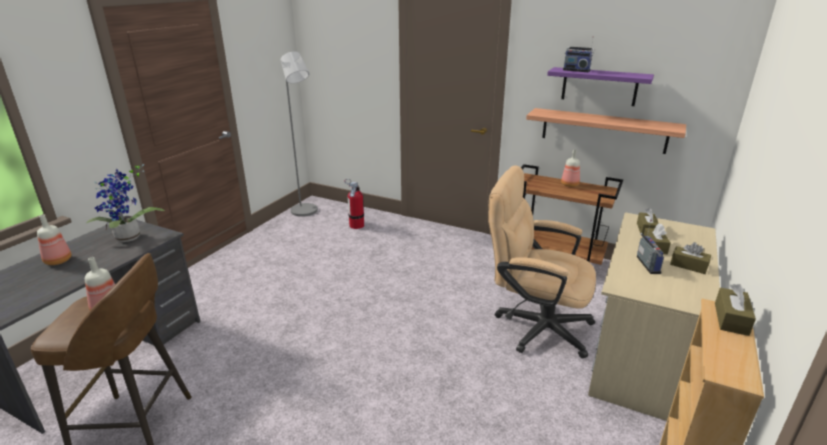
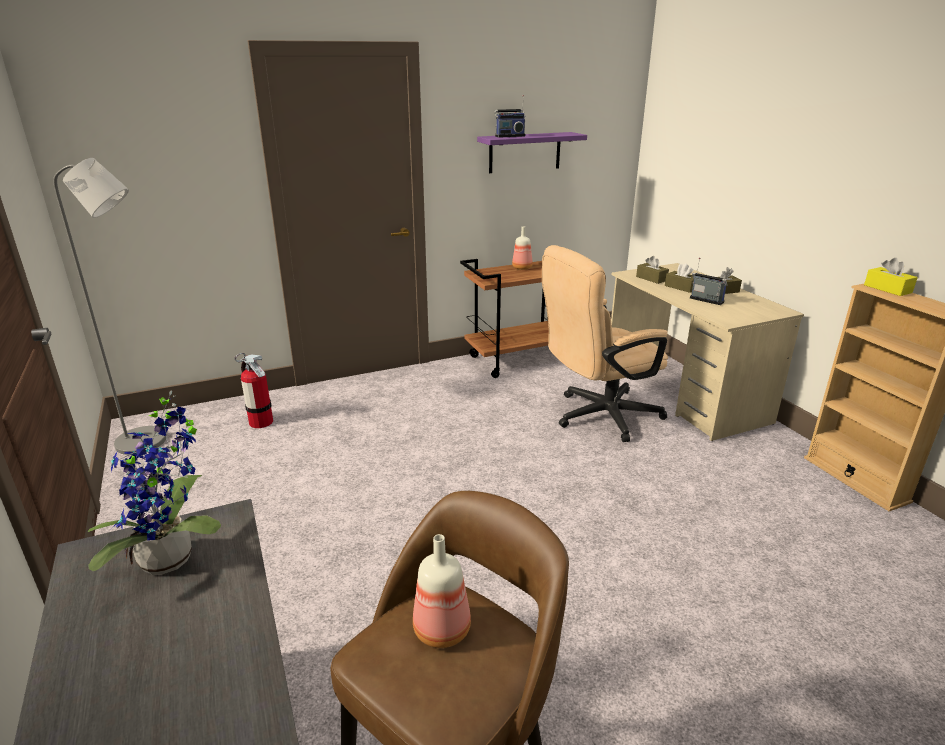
camera: 50 degrees left, 0 degrees up
(58, 261) = (120, 675): bottle -> none
(603, 130) = (533, 200): shelf -> none
(731, 319) = (887, 289): brown tissue box -> yellow tissue box

